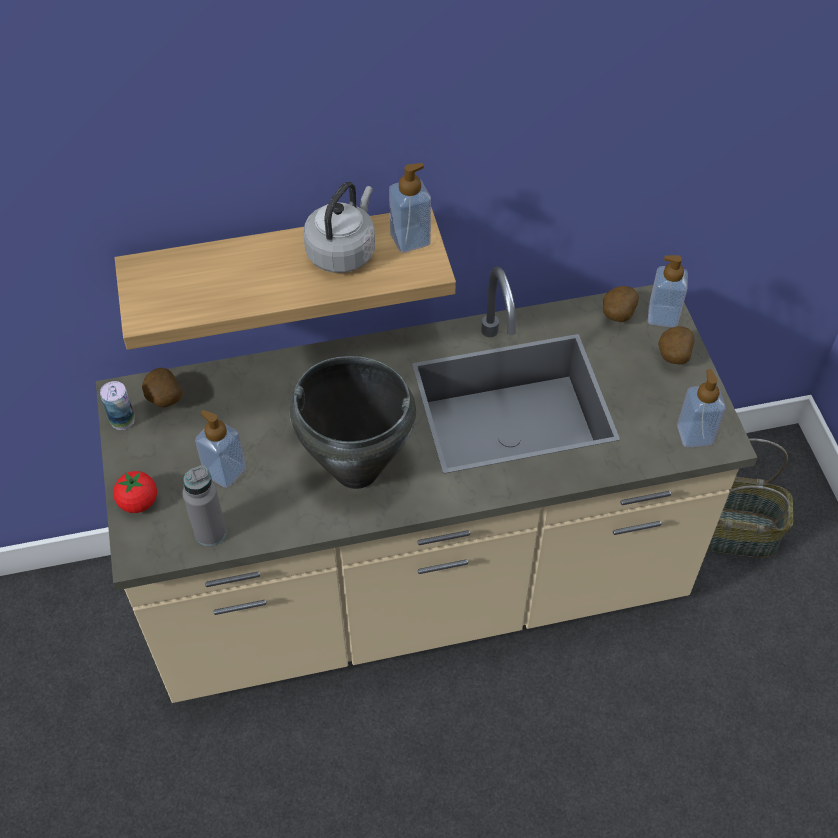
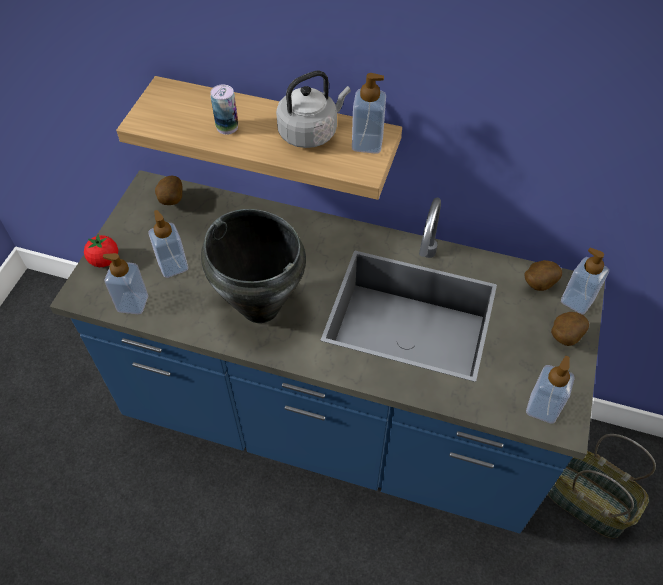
camera: 30 degrees right, 0 degrees up
(122, 420) = (136, 202): can -> can (227, 127)
(210, 532) = (133, 303): grey bottle -> soap dispenser
(419, 589) = (331, 423): beige counter -> blue counter

